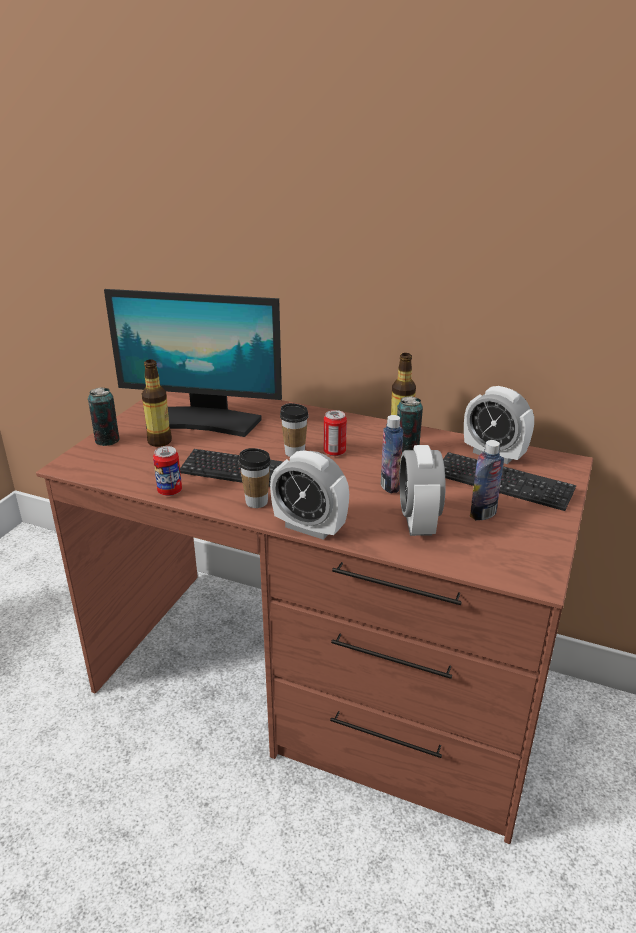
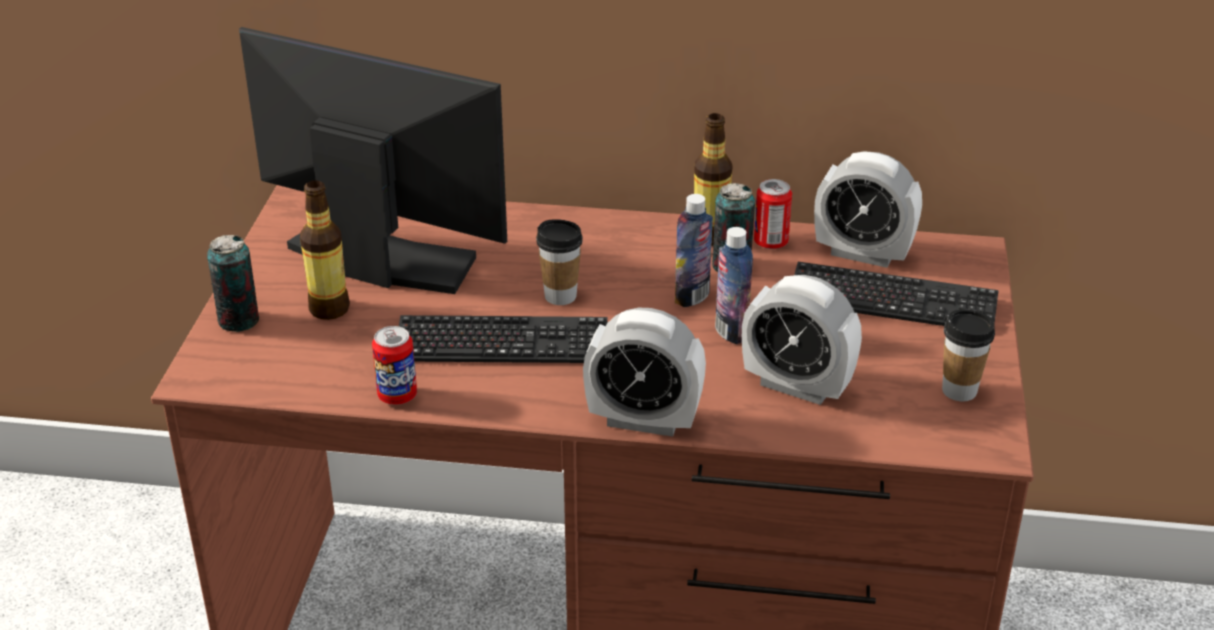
camera: 15 degrees left, 5 degrees up
(203, 421) = (381, 259): monitor -> monitor turned 150 degrees counterclockwise
(256, 502) = (543, 392): cup -> cup (959, 390)
(334, 452) = (622, 286): can -> can (770, 242)
(418, 522) = (796, 386): alarm clock -> alarm clock turned 45 degrees counterclockwise
(483, 514) = (882, 356): bottle -> bottle (692, 296)

